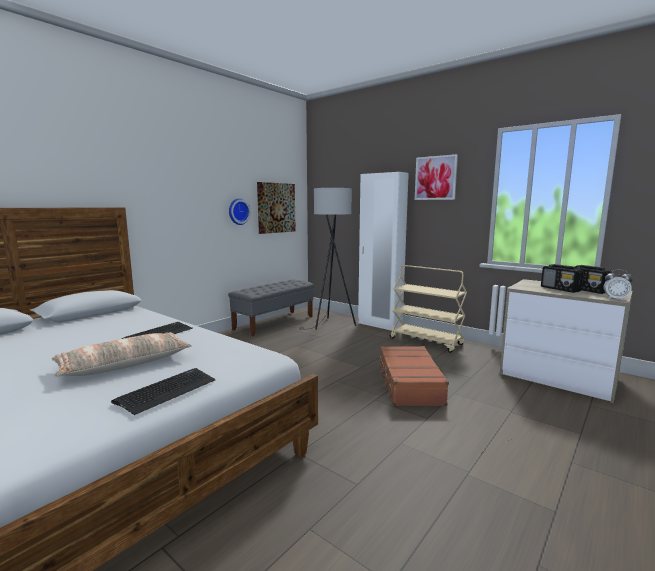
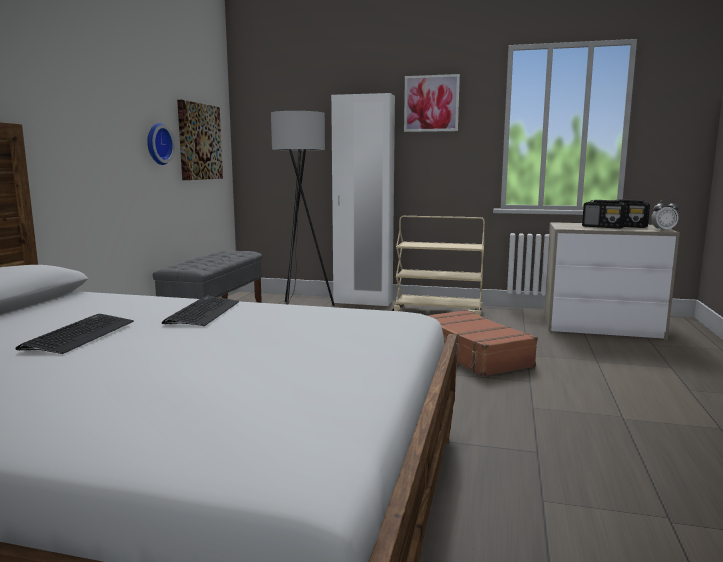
camera: 25 degrees left, 0 degrees up
(125, 364) = (236, 345): pillow -> none
(167, 391) = (368, 357): keyboard -> keyboard (79, 335)

